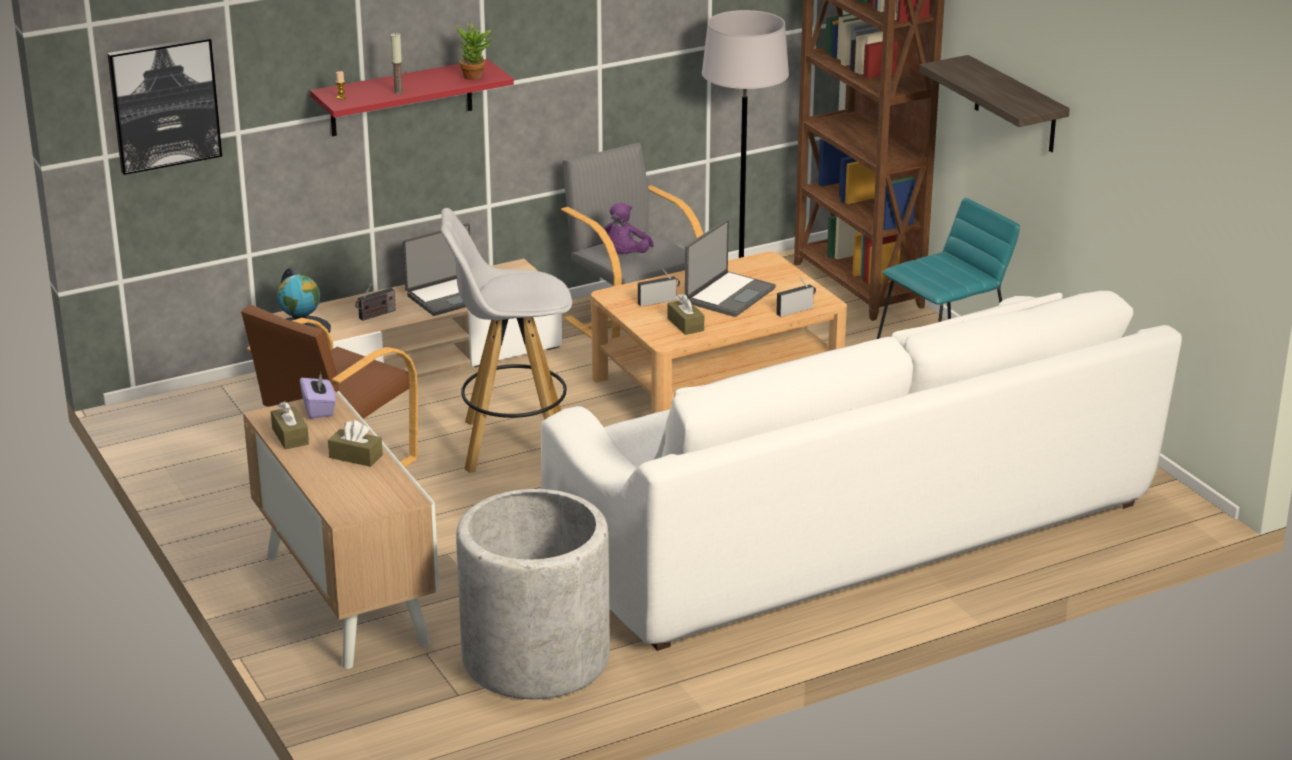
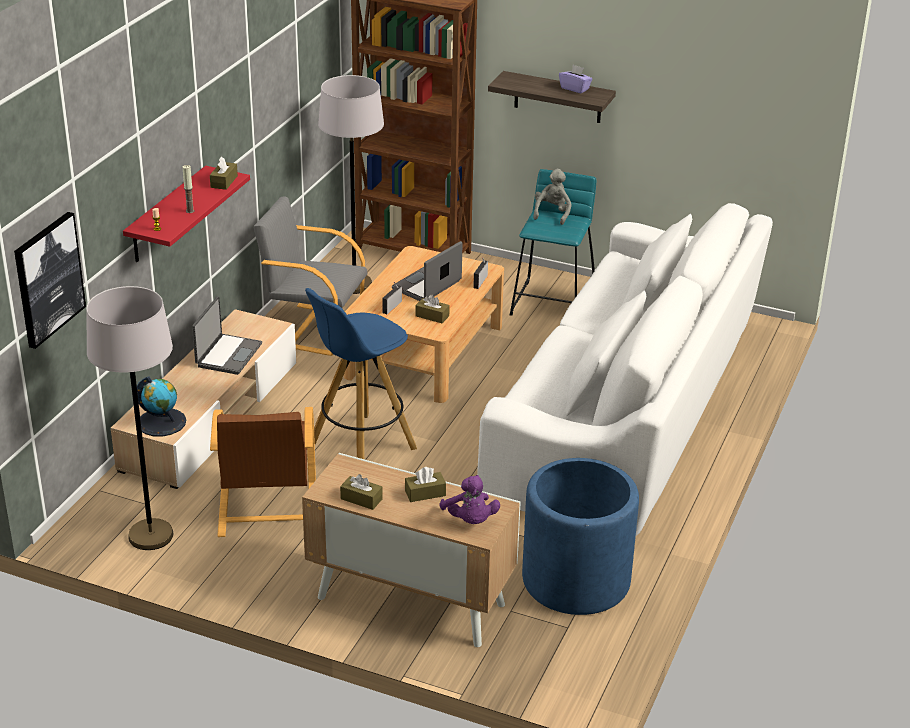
camera: 40 degrees left, 5 degrees up
(206, 441) = (150, 536): none -> grey floor lamp
(319, 409) = (348, 471): purple tissue box -> purple tissue box (575, 88)
(376, 315) = (197, 390): radio -> none
(476, 77) = (224, 181): potted plant -> brown tissue box
(512, 445) = (361, 446): white stool -> blue stool
(535, 658) = (576, 580): grey planter -> blue planter
(625, 256) = (317, 282): purple plush toy -> purple plush toy (470, 520)
(728, 295) = (427, 286): laptop -> laptop turned 135 degrees counterclockwise
(955, 260) = (552, 213): none -> grey plush toy

